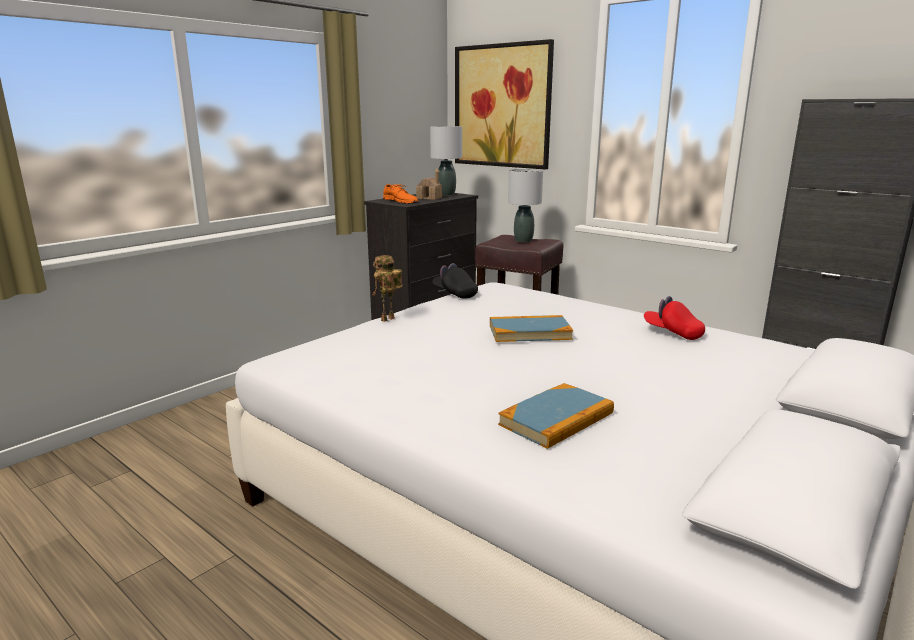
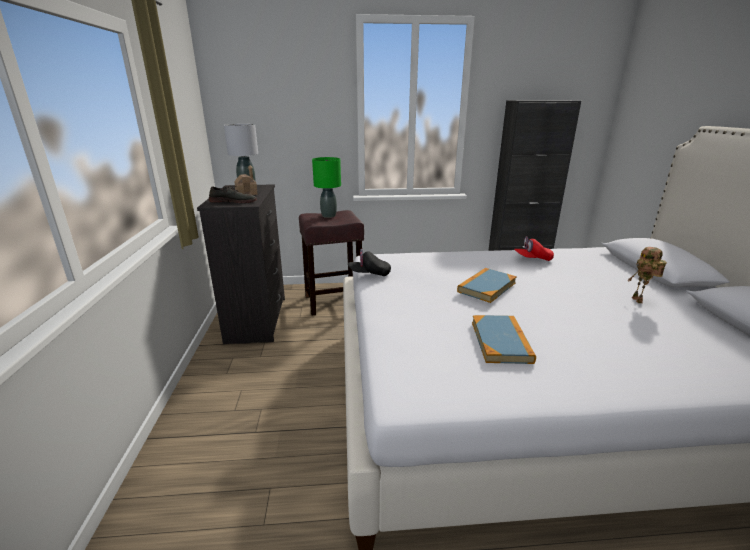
camera: 45 degrees left, 5 degrees up
(388, 320) = (383, 316): toy robot -> toy robot (639, 300)
(400, 201) = (233, 201): orange shoe -> grey shoe
(502, 106) = (268, 104): picture -> none
(523, 240) = (328, 216): grey table lamp -> green table lamp
(556, 419) = (638, 342): book -> book (501, 341)

